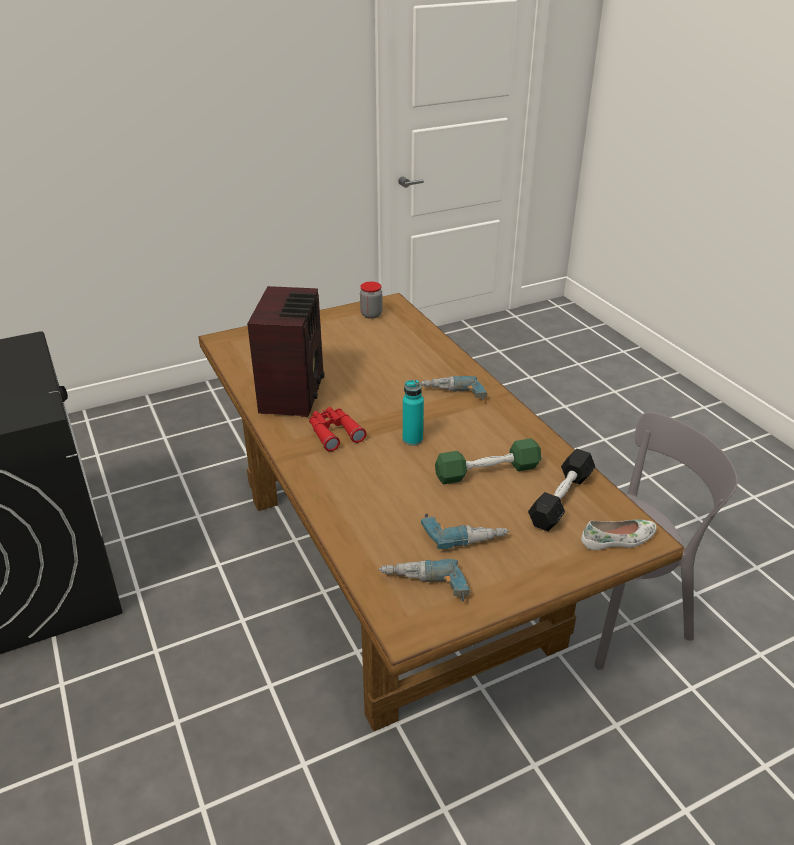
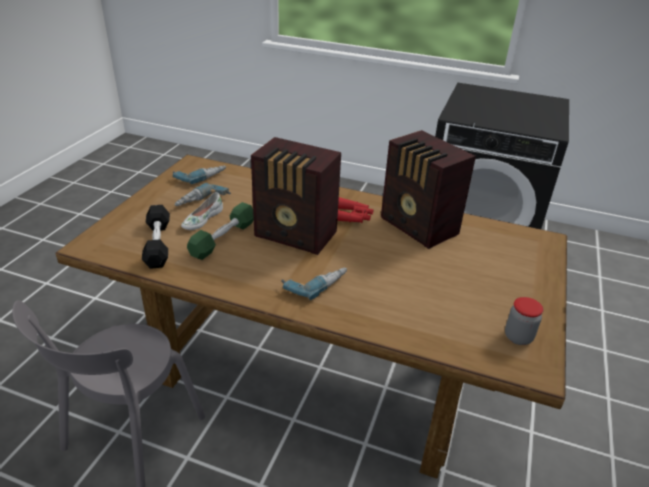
camera: 135 degrees right, 0 degrees up
(412, 439) = (296, 236): turquoise bottle -> radio
(618, 540) = (104, 237): white shoe -> white shoe (202, 219)

